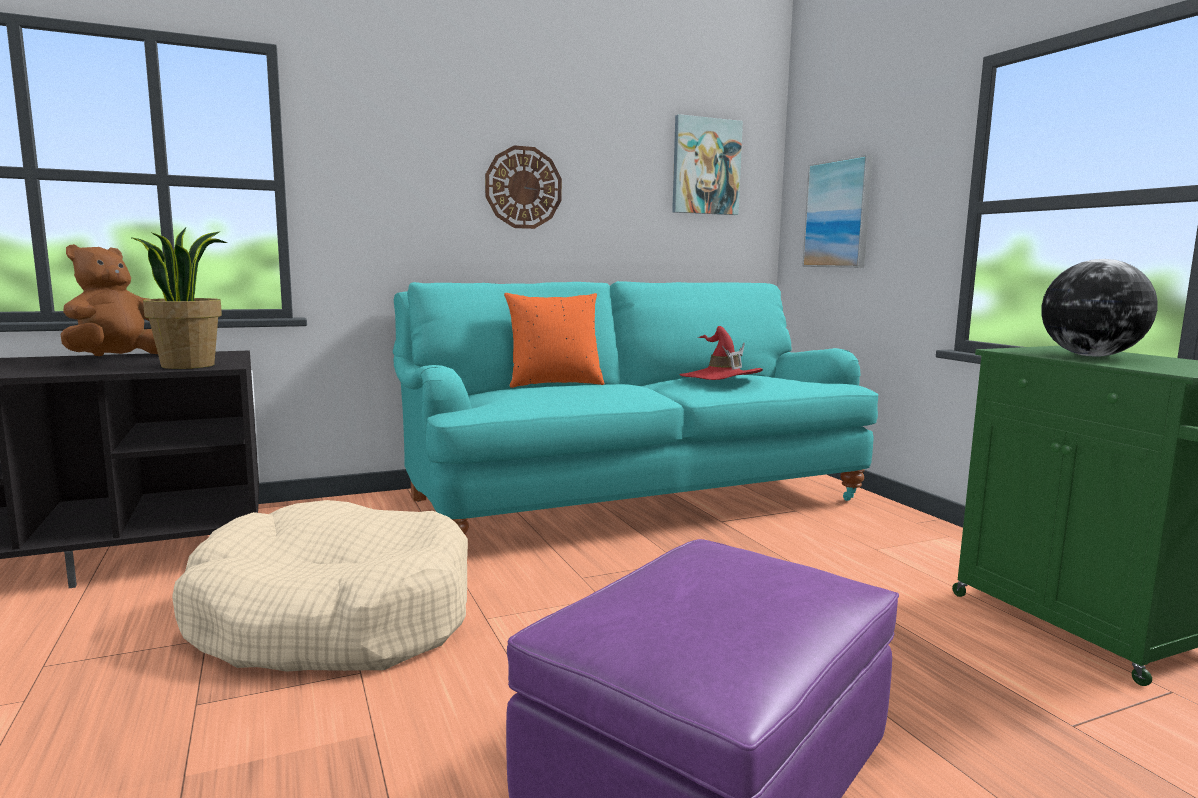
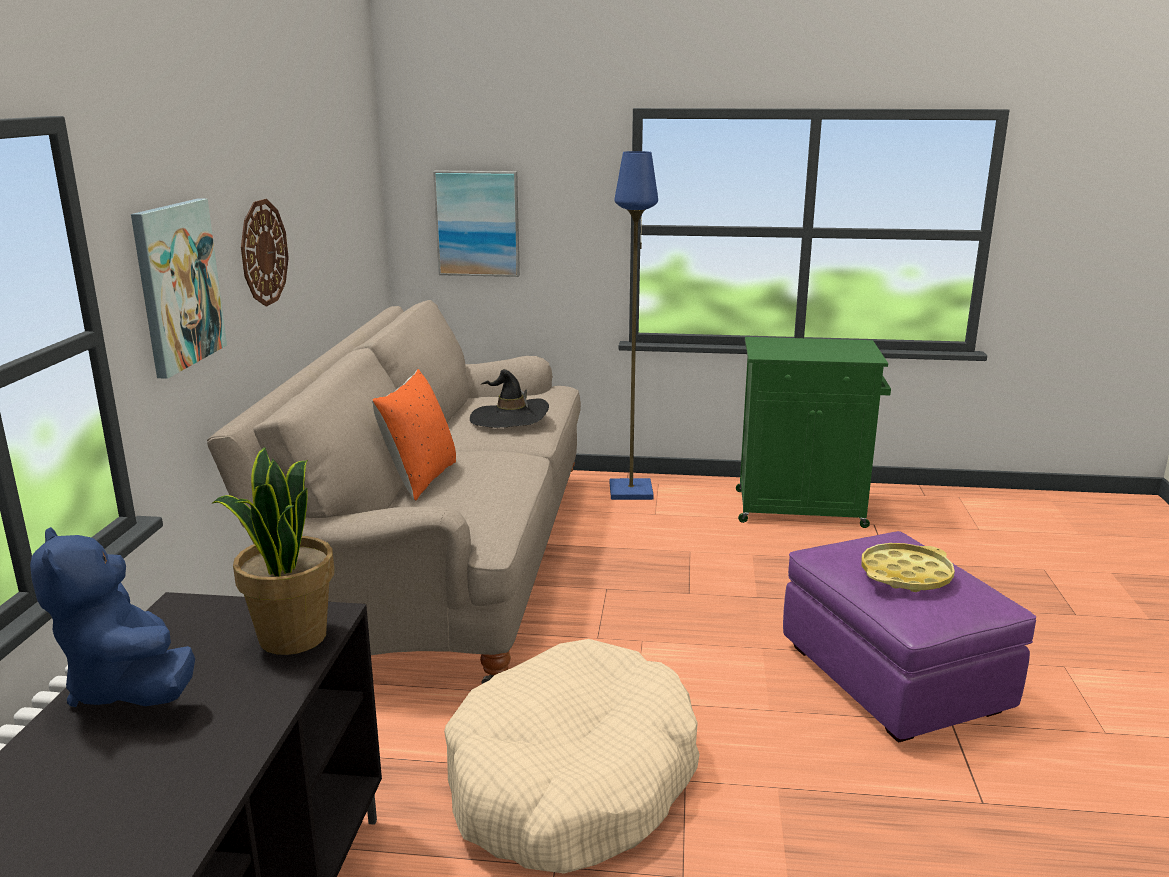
camera: 60 degrees left, 10 degrees up
(119, 358) = (129, 687): brown plush toy -> blue plush toy
(631, 498) = (444, 561): turquoise sofa -> beige sofa
(695, 590) = (906, 575): none -> yellow tray
(706, 166) = (351, 182): picture -> picture (177, 285)
(720, 379) = (509, 418): red hat -> black hat
(902, 529) = (631, 491): none -> blue floor lamp
(1091, 356) = (802, 350): globe -> none

